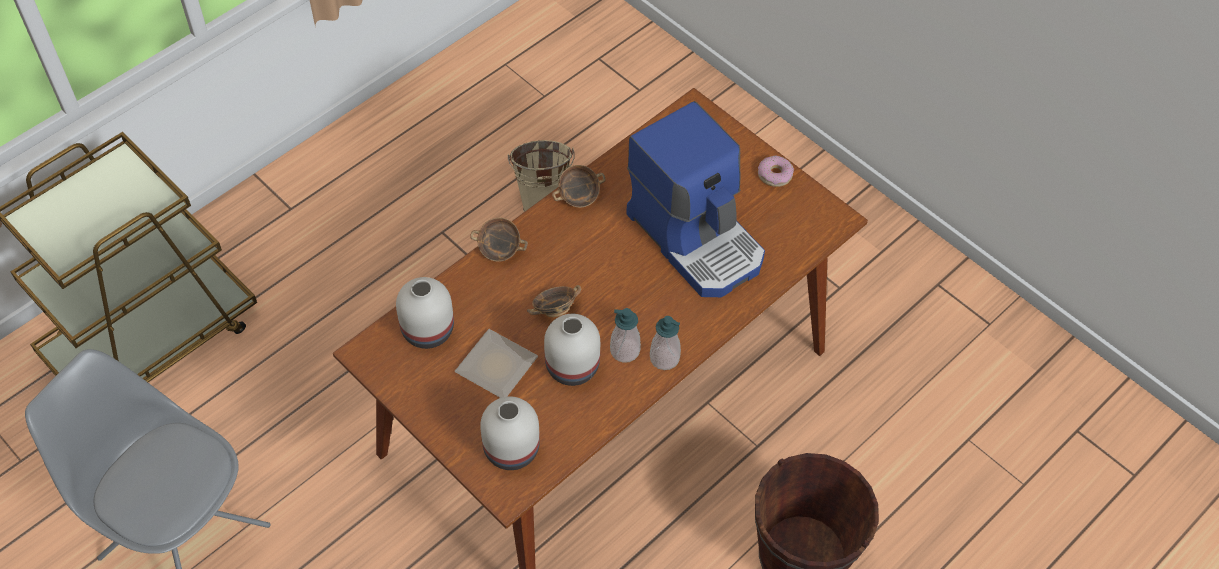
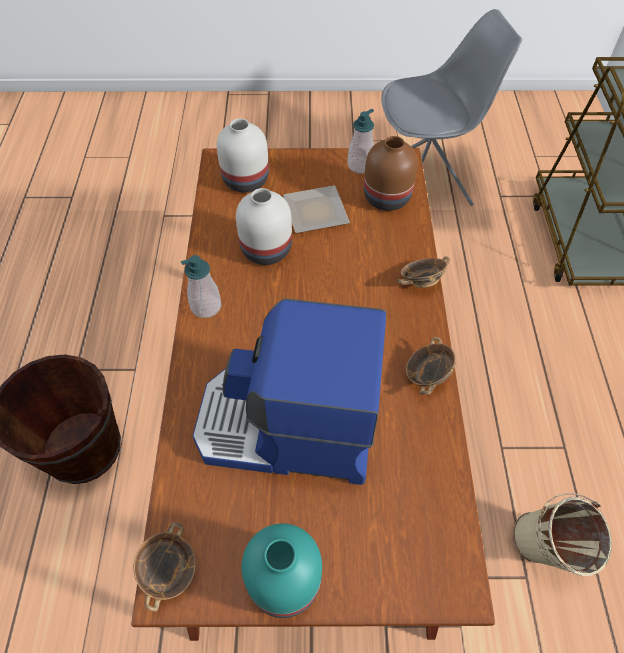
camera: 135 degrees right, 0 degrees up
(426, 331) = (387, 197): white vase -> brown vase
(554, 309) = (327, 274): bowl -> bowl (170, 571)
(625, 351) = (242, 288): soap dispenser -> soap dispenser (360, 165)
(774, 175) = (285, 583): donut -> turquoise vase

